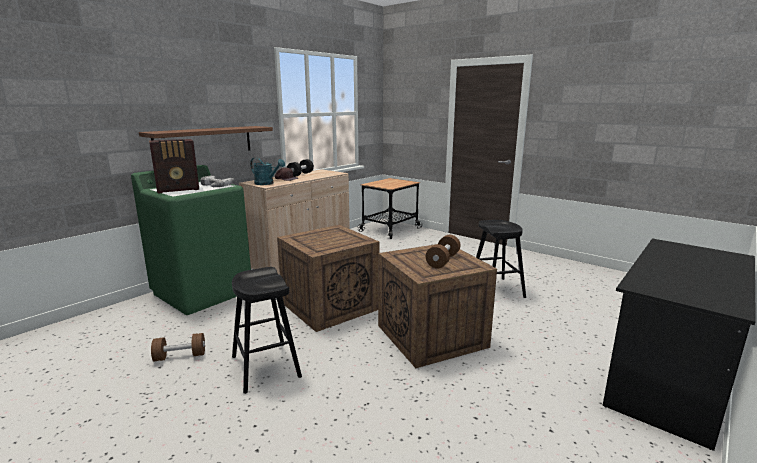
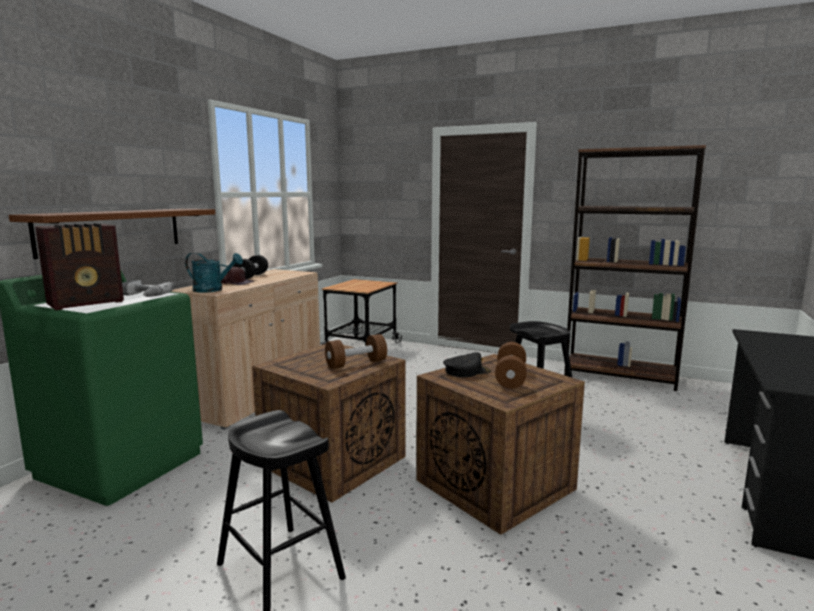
camera: 15 degrees left, 5 degrees down
(180, 356) = (124, 579): brown dumbbell -> brown dumbbell (356, 364)
(415, 253) = (466, 371): none -> black cap
(584, 269) = (620, 376): none -> brown bookcase

